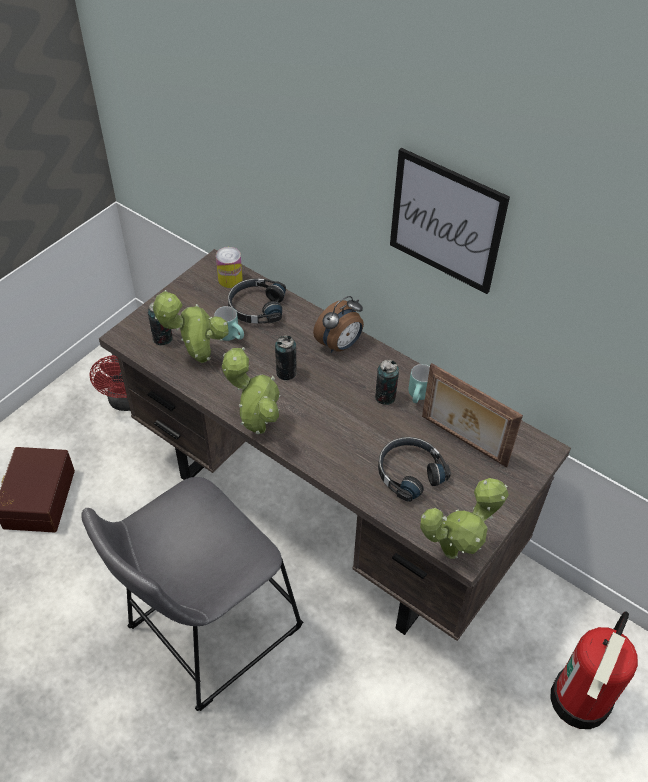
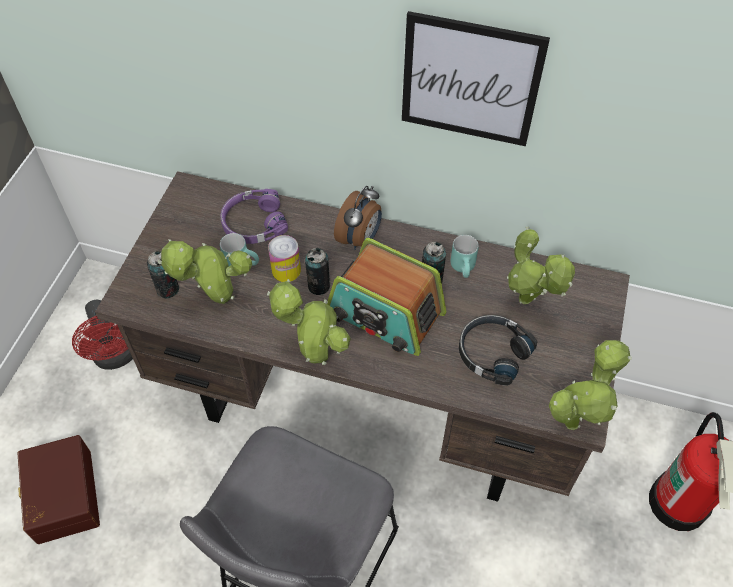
camera: 20 degrees left, 5 degrees up
(230, 279) = (211, 200): can -> can (286, 270)
(256, 307) = (253, 223): black headphones -> purple headphones
(331, 412) = (385, 313): none -> radio
(462, 442) = (528, 303): picture frame -> potted plant

